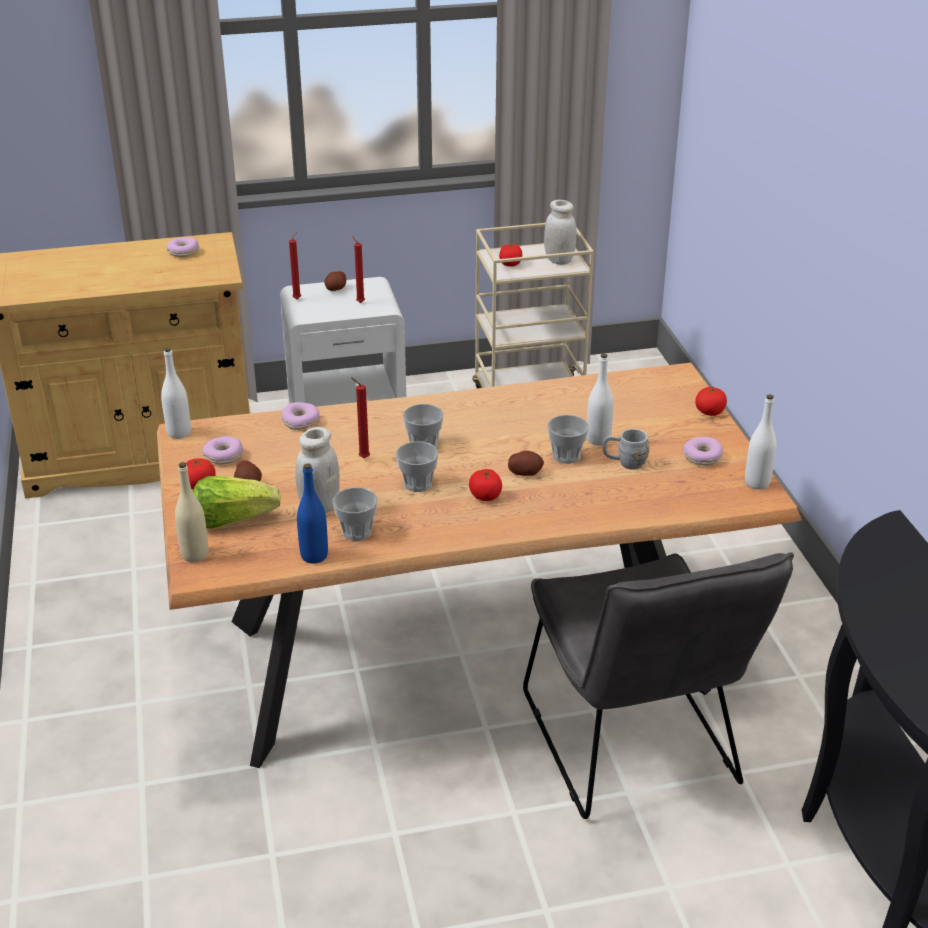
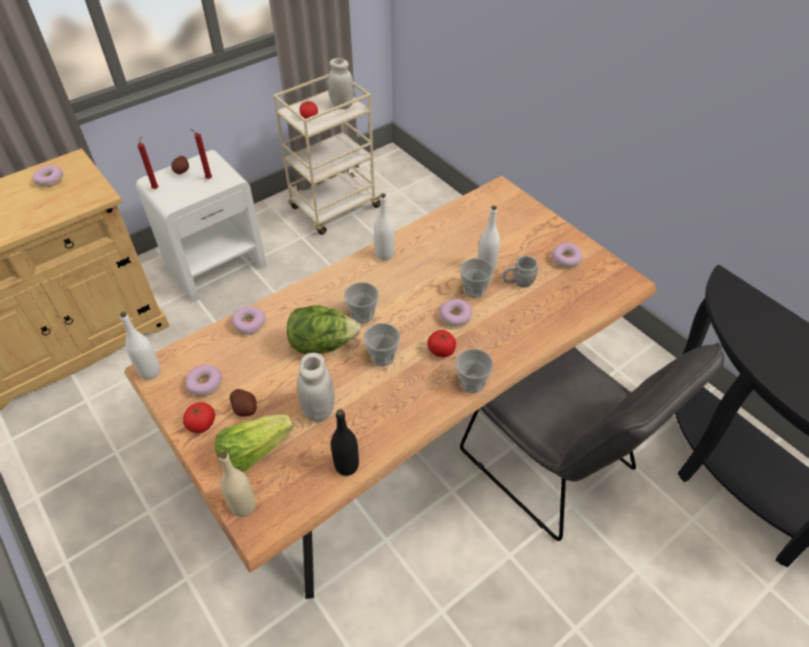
camera: 25 degrees left, 15 degrees up
(314, 556) = (346, 466): blue bottle -> black bottle
(356, 531) = (365, 425): cup -> cup (472, 383)
(362, 458) = (323, 345): red candle -> lettuce
(525, 473) = (455, 316): potato -> donut
(709, 412) = (543, 217): tomato -> none
(757, 483) = (616, 271): white bottle -> white bottle (384, 254)

